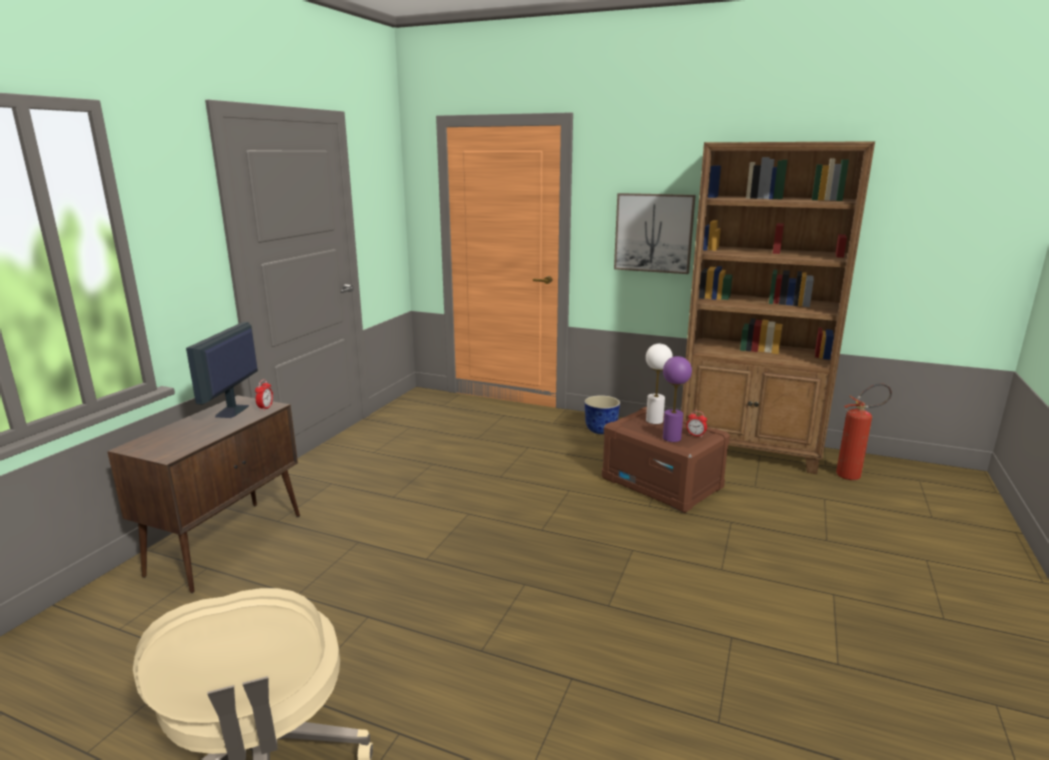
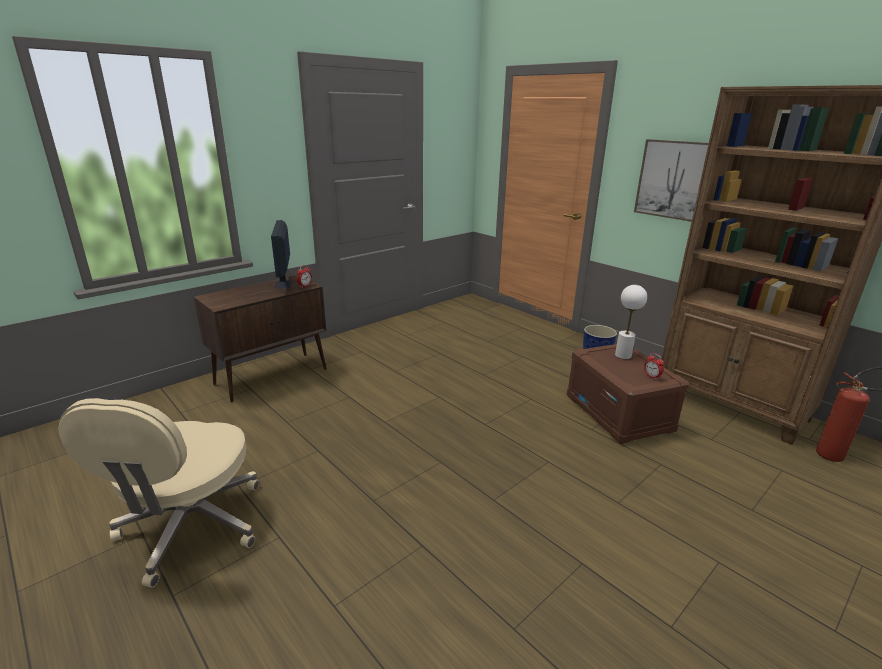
camera: 25 degrees right, 5 degrees up
(231, 411) = (283, 284): monitor -> monitor turned 45 degrees counterclockwise
(671, 438) = (625, 374): purple table lamp -> none

